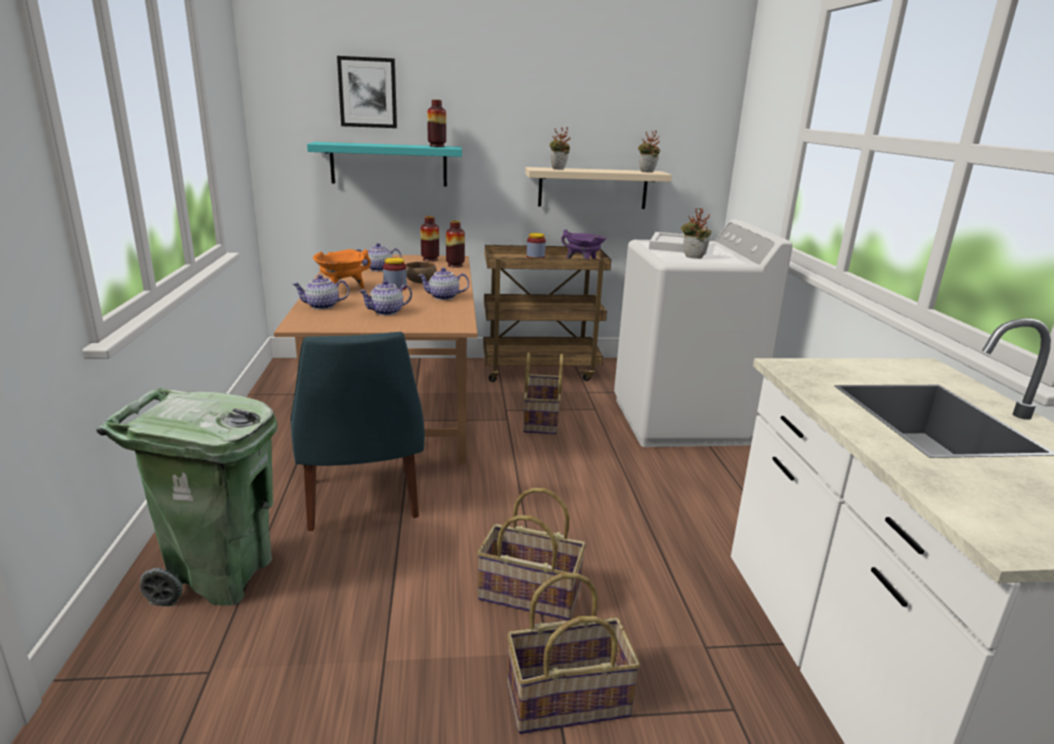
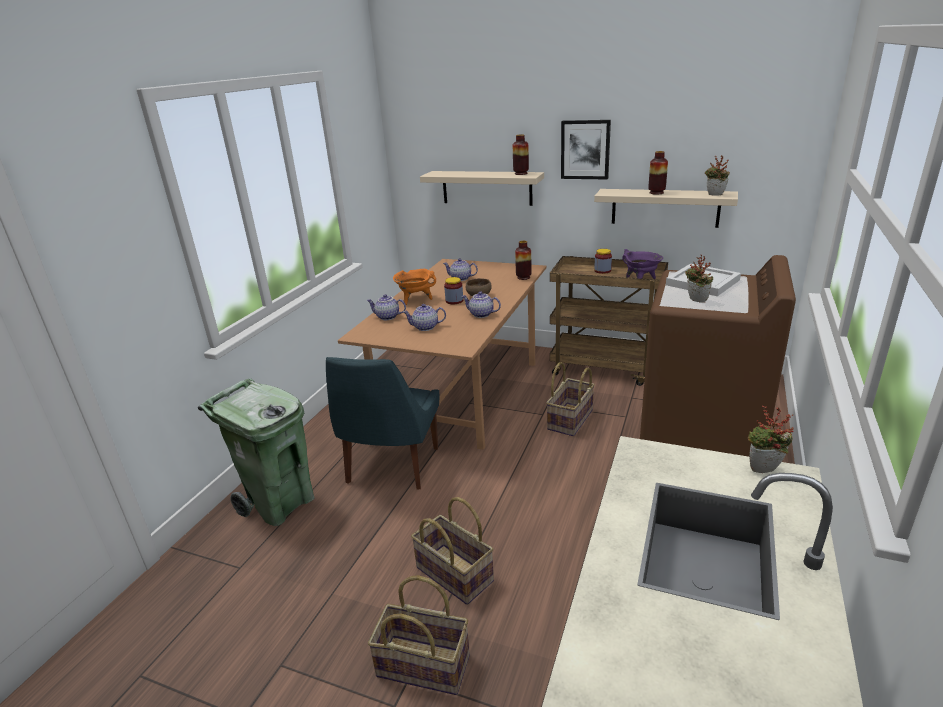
camera: 30 degrees right, 5 degrees up
(368, 92) = (470, 130): picture -> picture (585, 149)
(389, 164) = (486, 188): turquoise shelf -> beige shelf
(430, 259) = (509, 269): vase -> vase (656, 193)
(558, 169) = (625, 193): potted plant -> potted plant (764, 472)
(680, 421) = (700, 443): white washing machine -> brown washing machine

